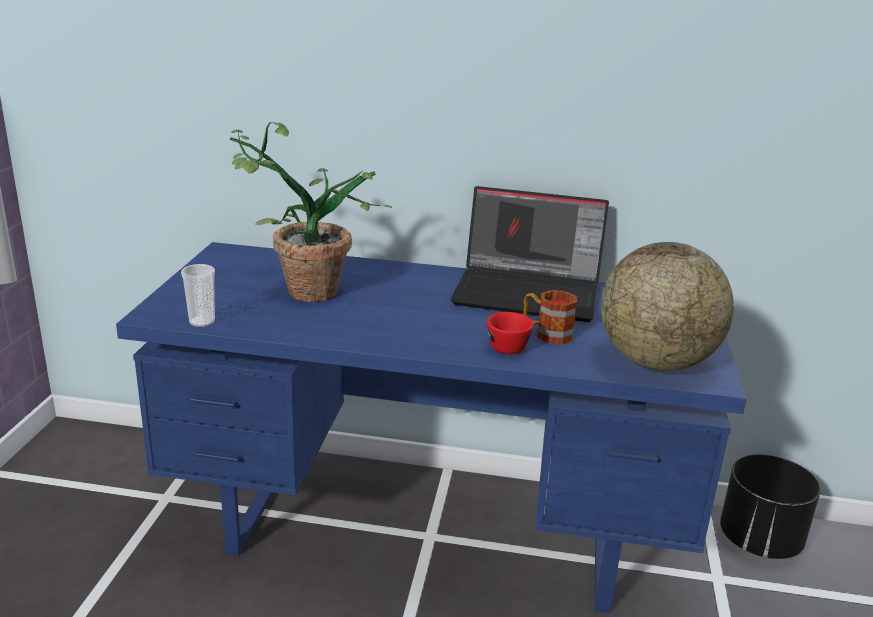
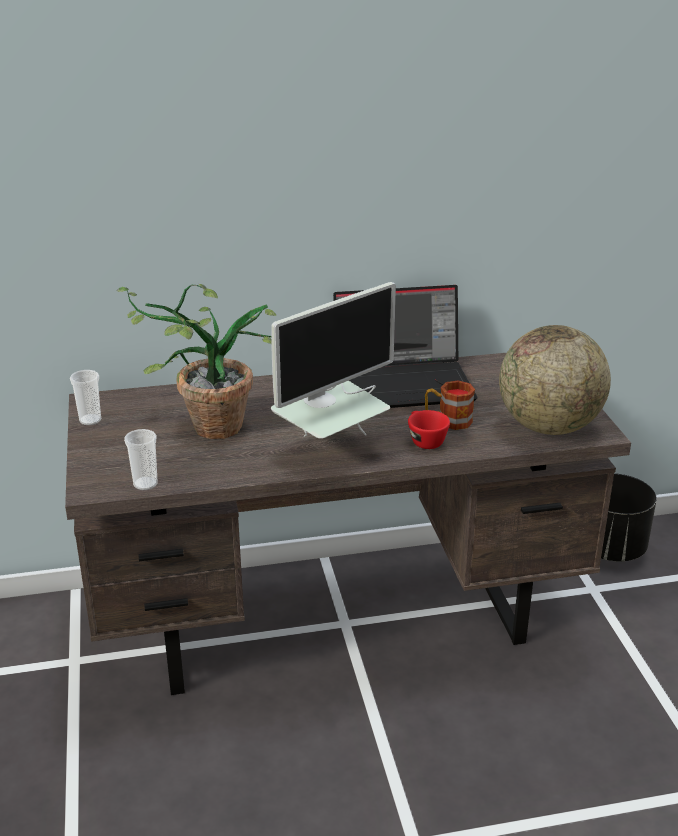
camera: 20 degrees left, 5 degrees up
(208, 264) = (90, 420): none -> cup
(400, 333) = (330, 451): none -> monitor
(429, 530) = (341, 618): blue desk -> brown desk

